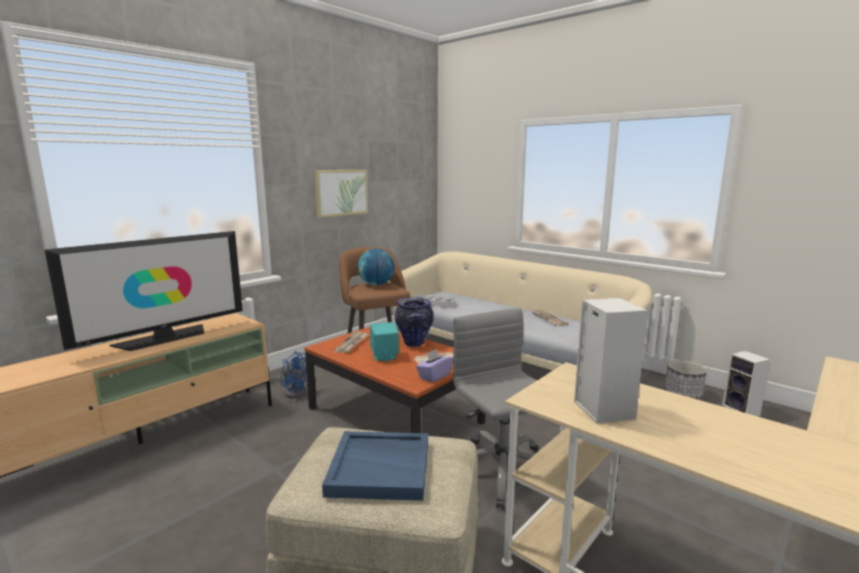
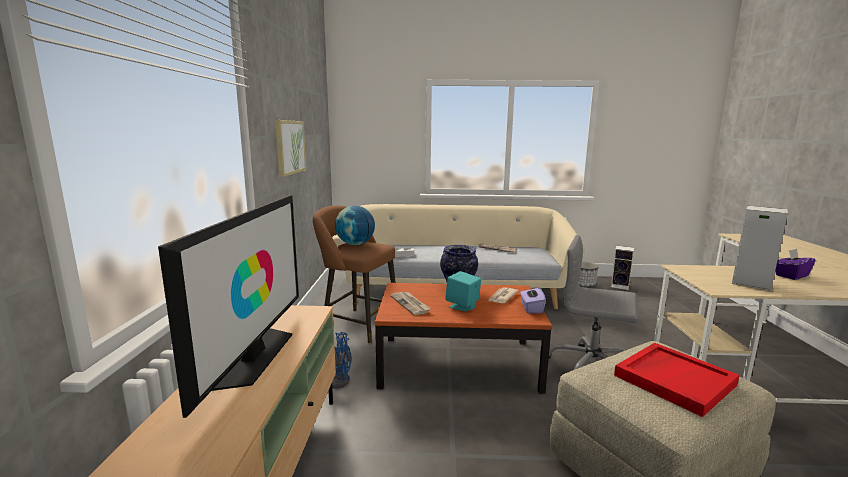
camera: 40 degrees left, 0 degrees up
(381, 467) = (674, 379): blue tray -> red tray
(711, 424) = (791, 275): none -> purple tissue box

